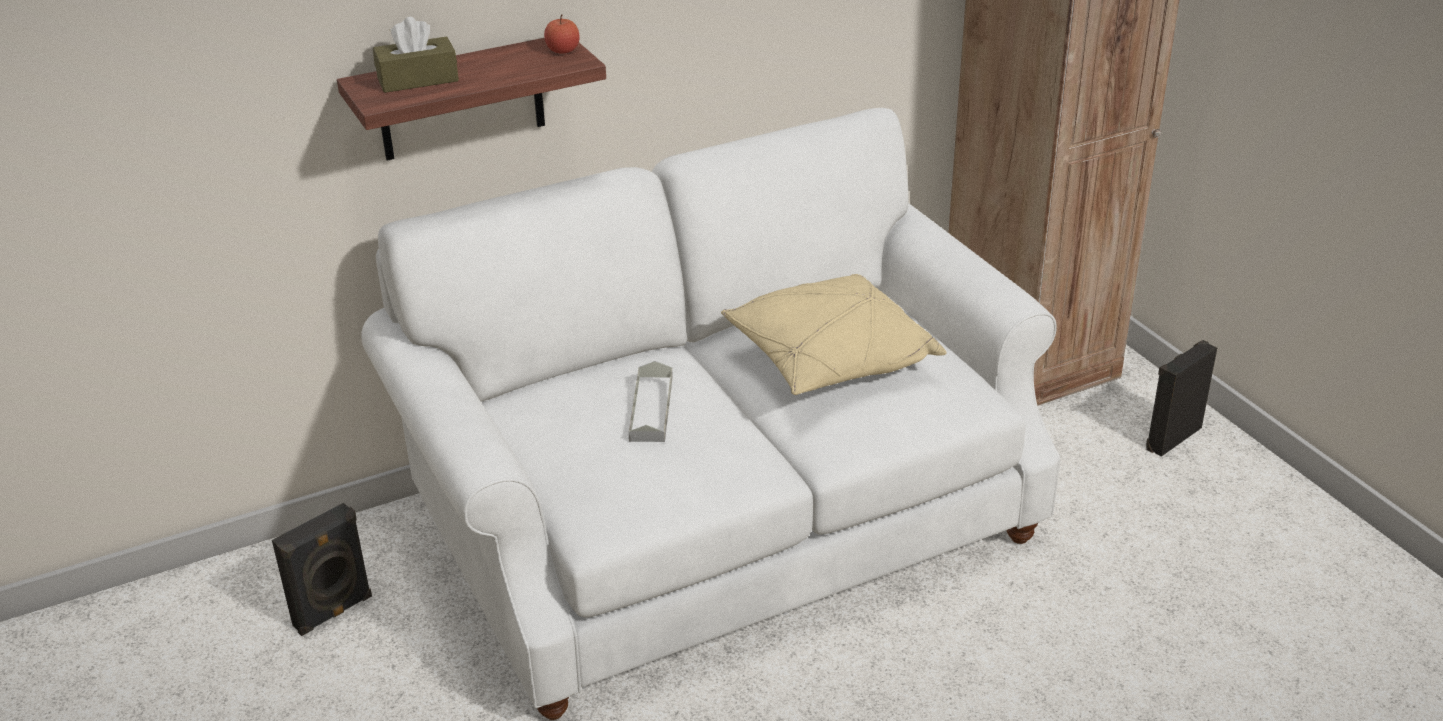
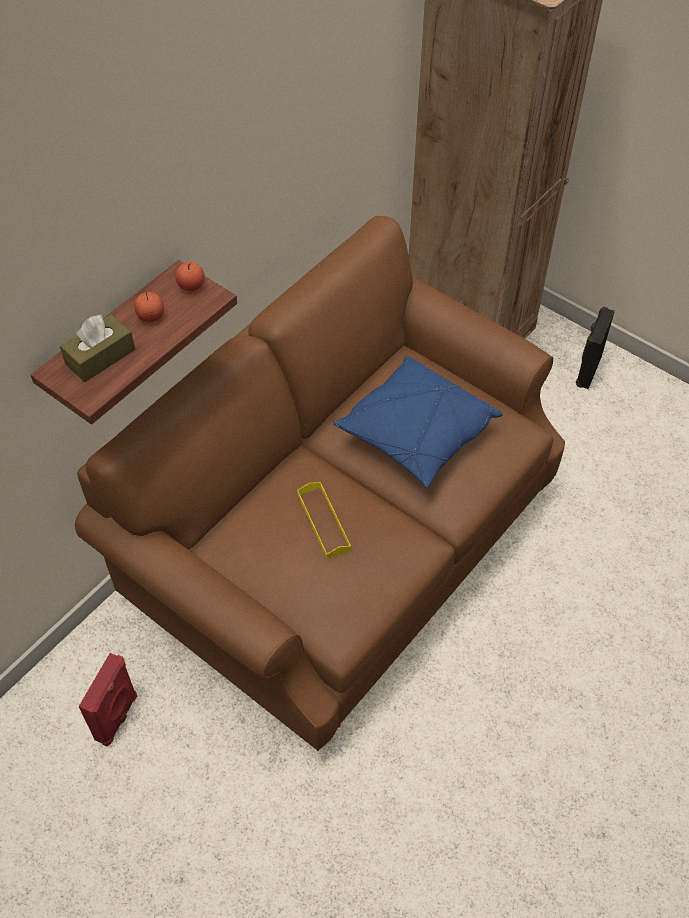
camera: 25 degrees left, 20 degrees up
(334, 612) = (118, 718): black speaker -> red speaker
(498, 63) = (151, 316): none -> apple
(651, 408) = (323, 522): grey tray -> yellow tray
(725, 521) = (343, 539): white sofa -> brown sofa
(829, 359) = (416, 434): beige pillow -> blue pillow

